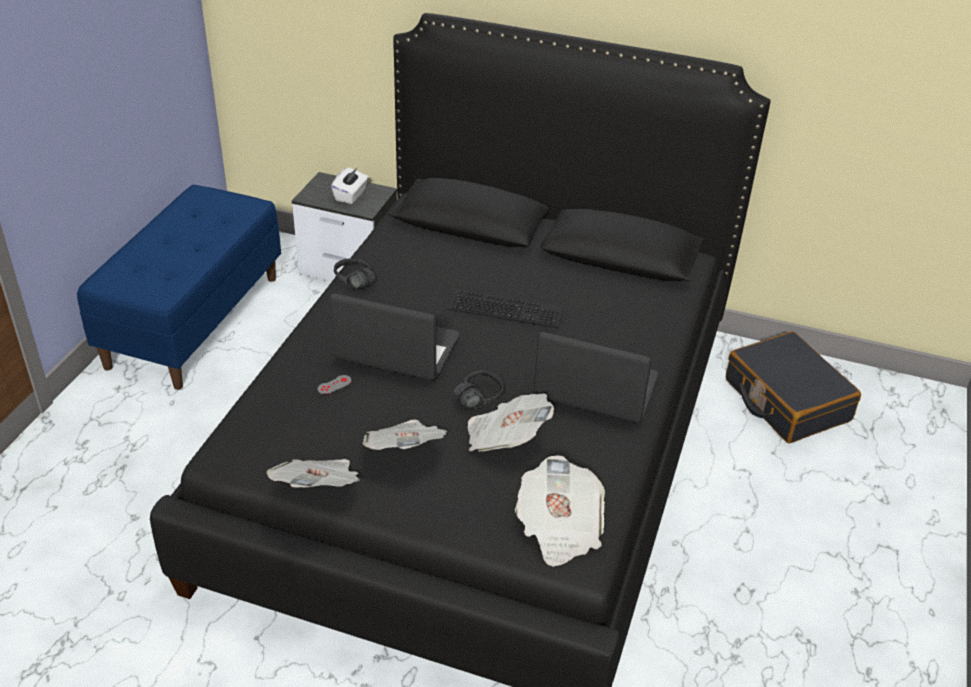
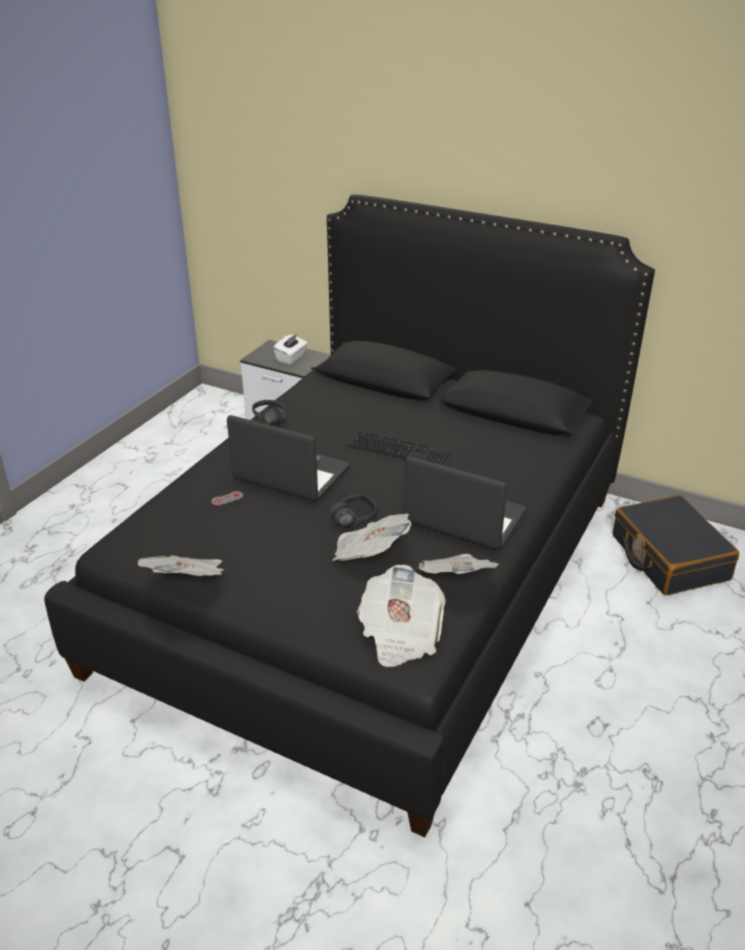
camera: 10 degrees right, 5 degrees down
(194, 320) = (149, 457): blue bench -> none
(404, 451) = (274, 557): newspaper -> newspaper (456, 581)

